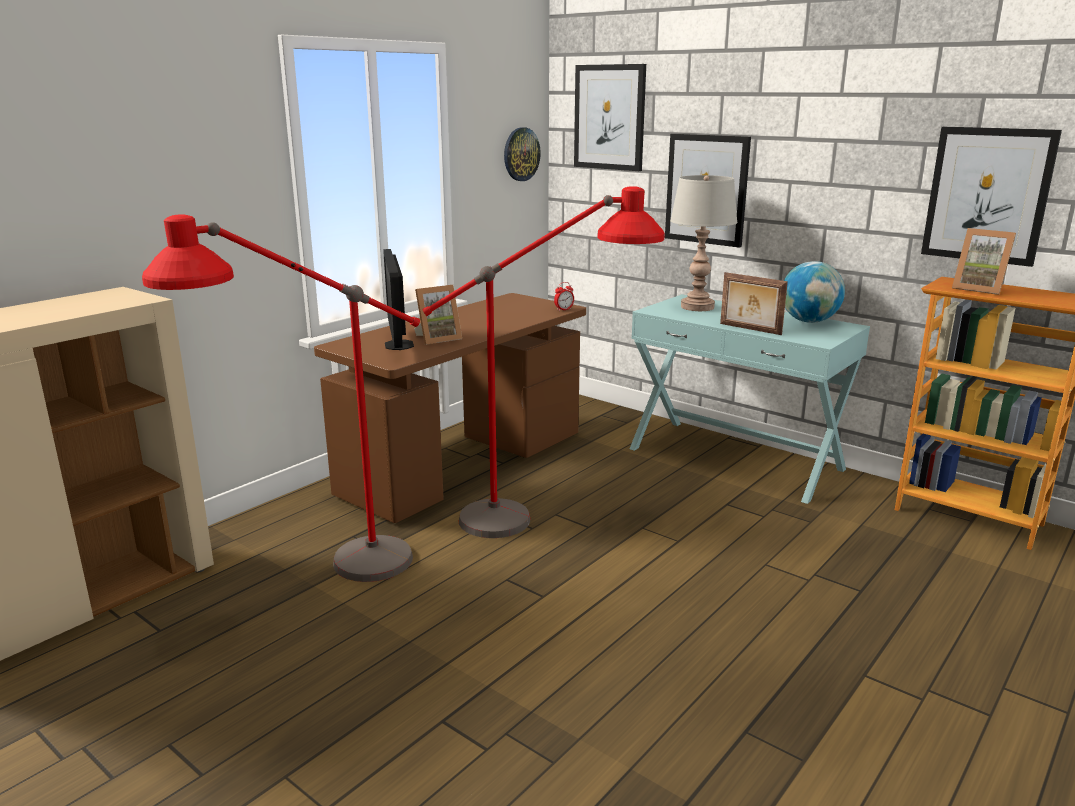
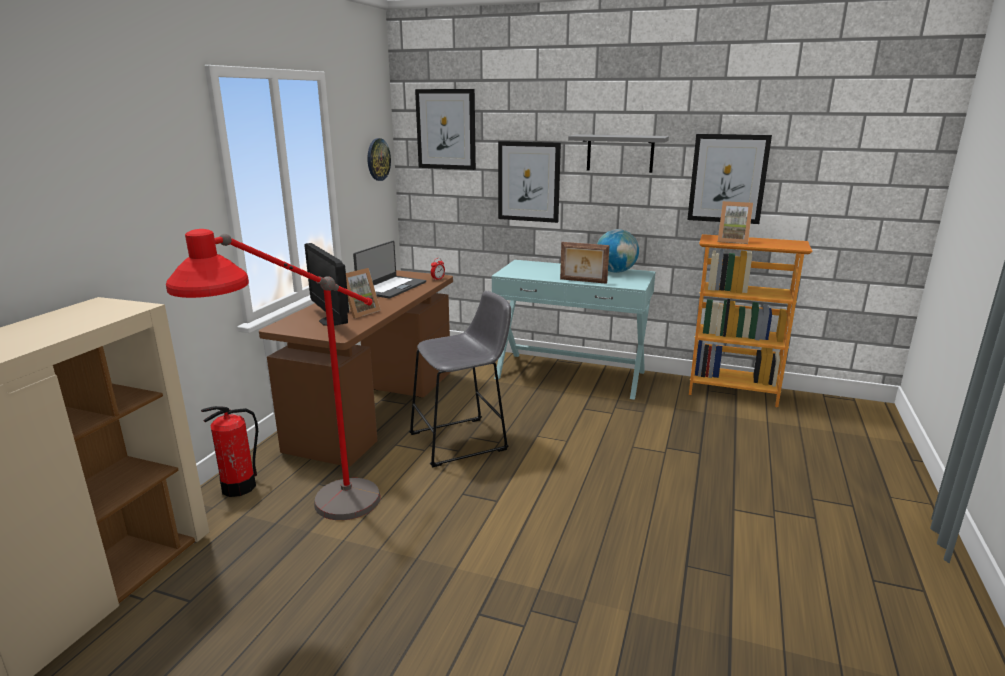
camera: 20 degrees left, 0 degrees up
(271, 524) = (239, 487): none -> fire extinguisher
(499, 314) = (391, 287): none -> laptop
(545, 517) = (463, 441): red floor lamp -> grey stool
(697, 307) = (534, 268): grey table lamp -> none
(830, 153) = (620, 153): none -> grey shelf

